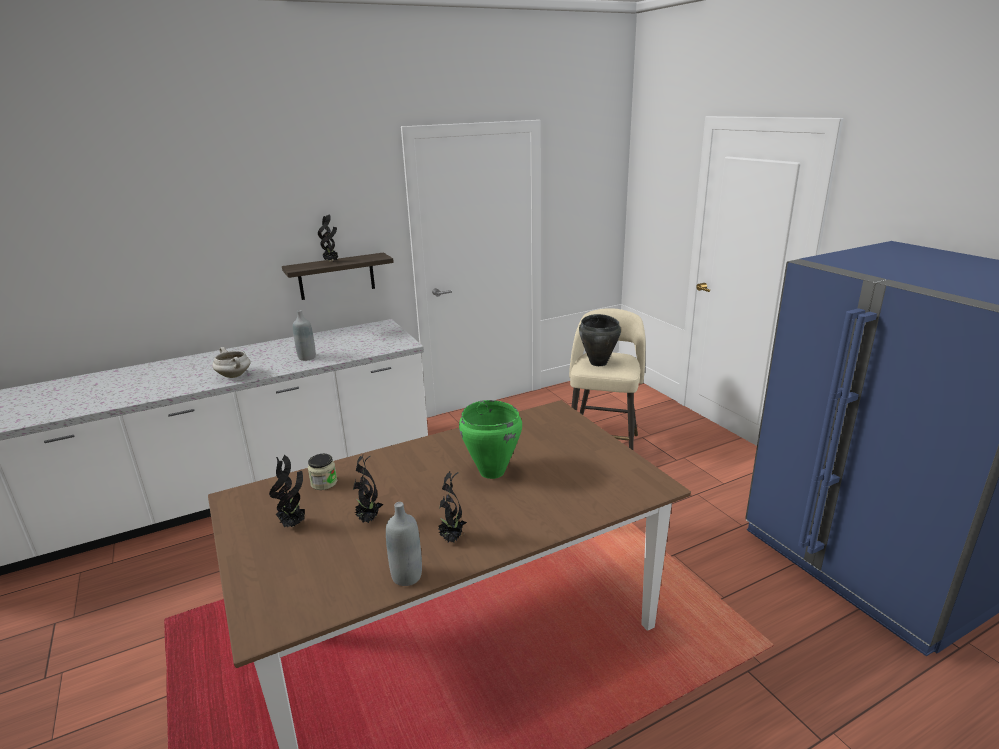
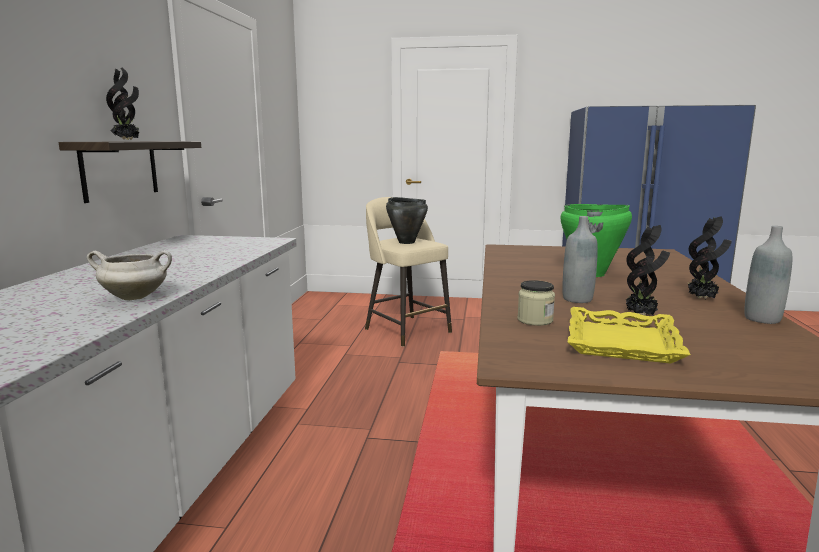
camera: 55 degrees left, 10 degrees down
(294, 524) = (623, 343): potted plant -> yellow tray
(307, 357) = (188, 266): grey bottle -> grey bottle (577, 299)

